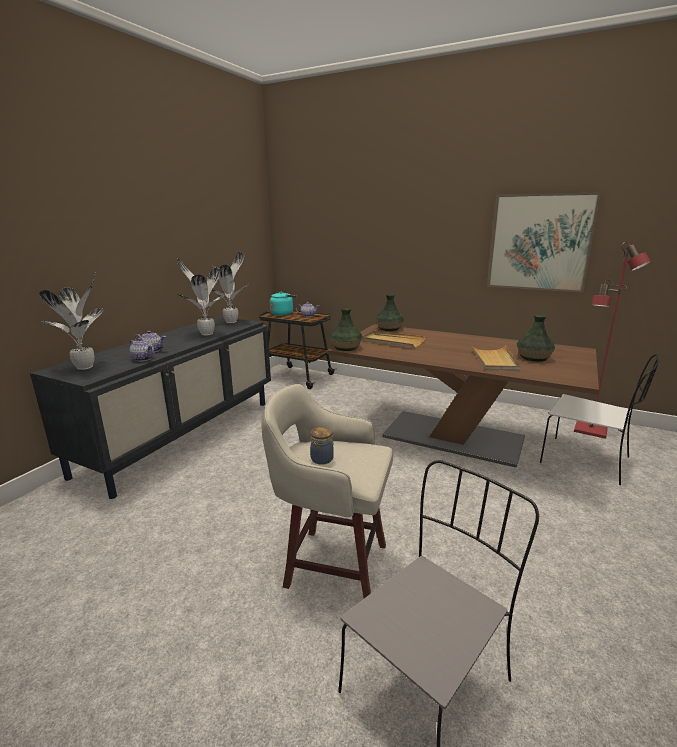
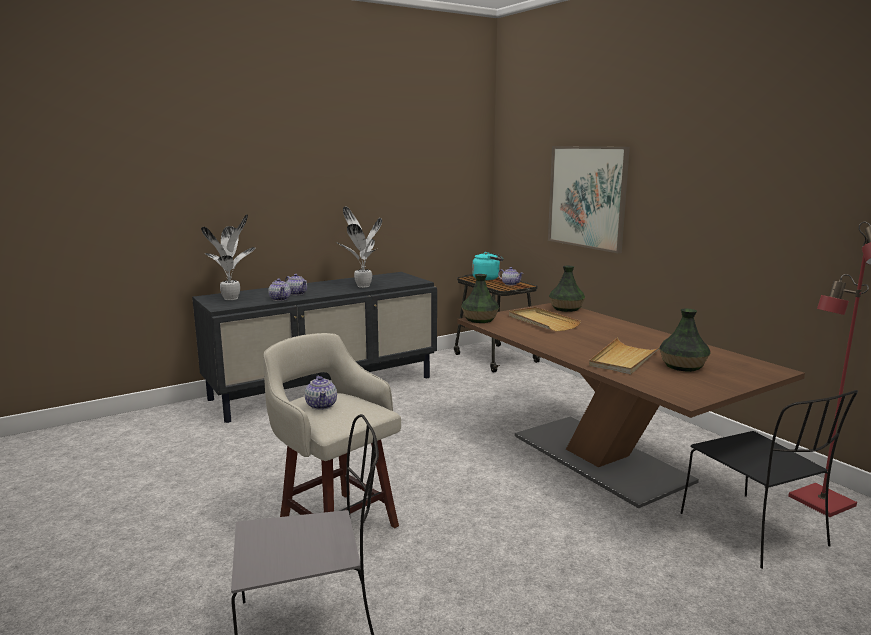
camera: 30 degrees right, 5 degrees down
(232, 321) = (405, 278): potted plant -> none
(323, 459) = (321, 405): jar -> teapot
(539, 242) = (777, 214): picture -> picture (587, 197)
(587, 461) = (755, 531): white chair -> black chair

